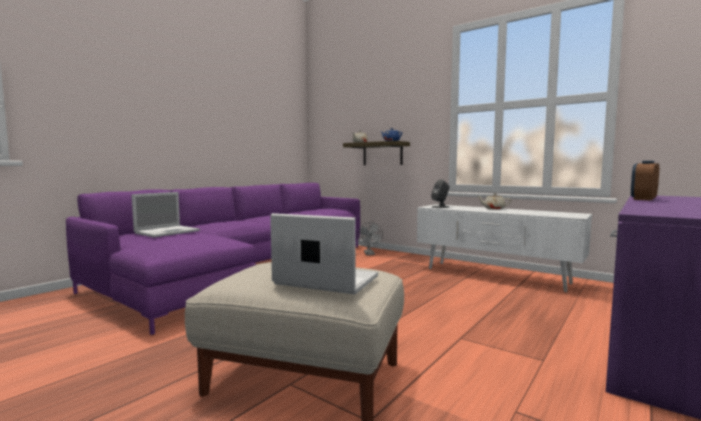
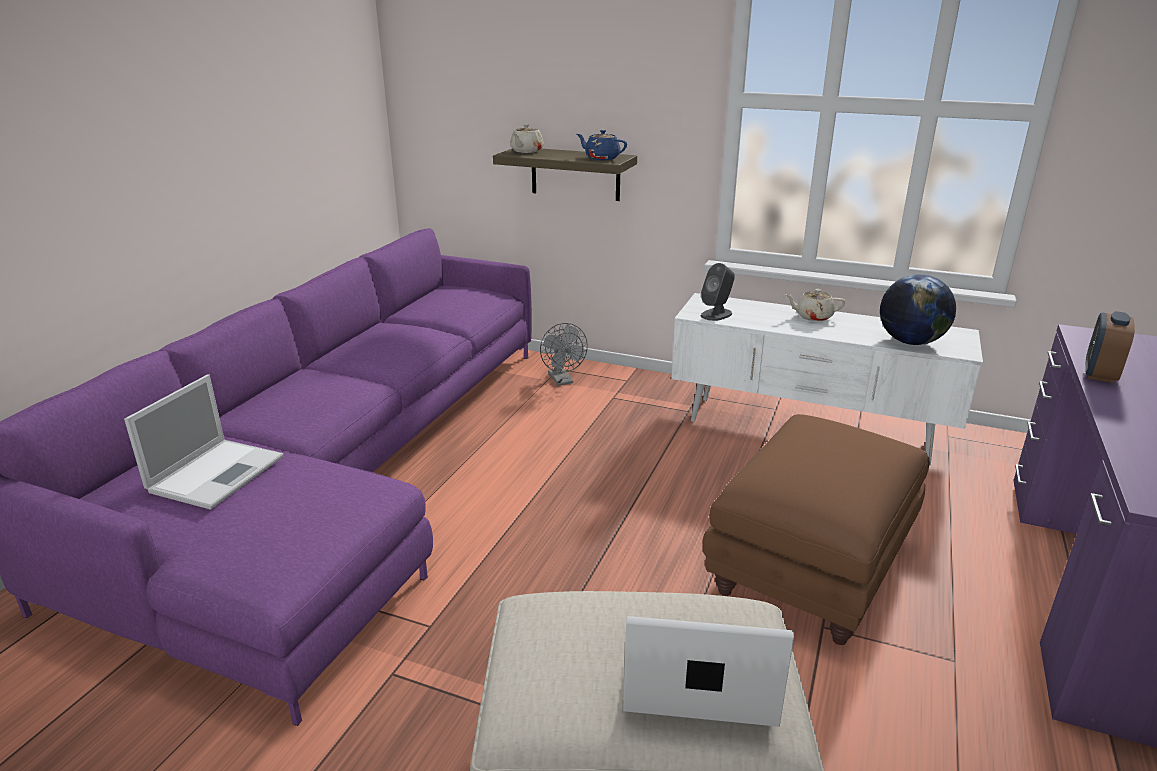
camera: 15 degrees left, 20 degrees up
(467, 317) = (811, 567): none -> brown ottoman
(545, 214) = (910, 342): none -> globe

